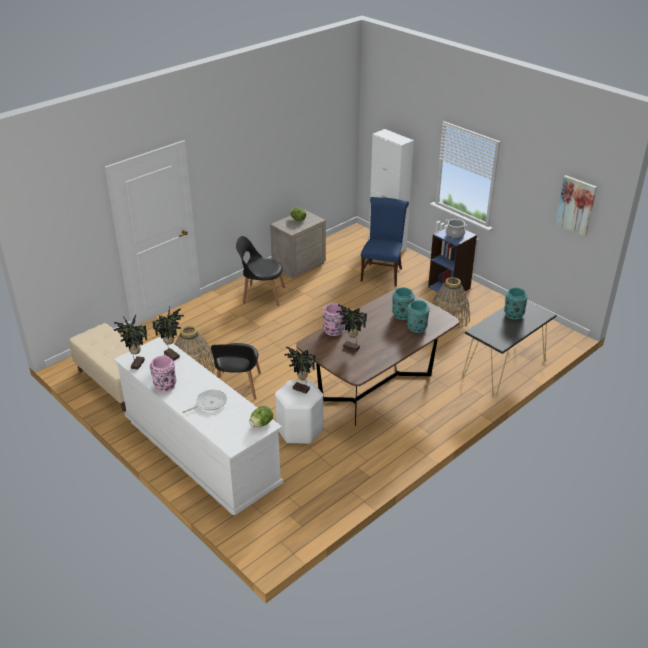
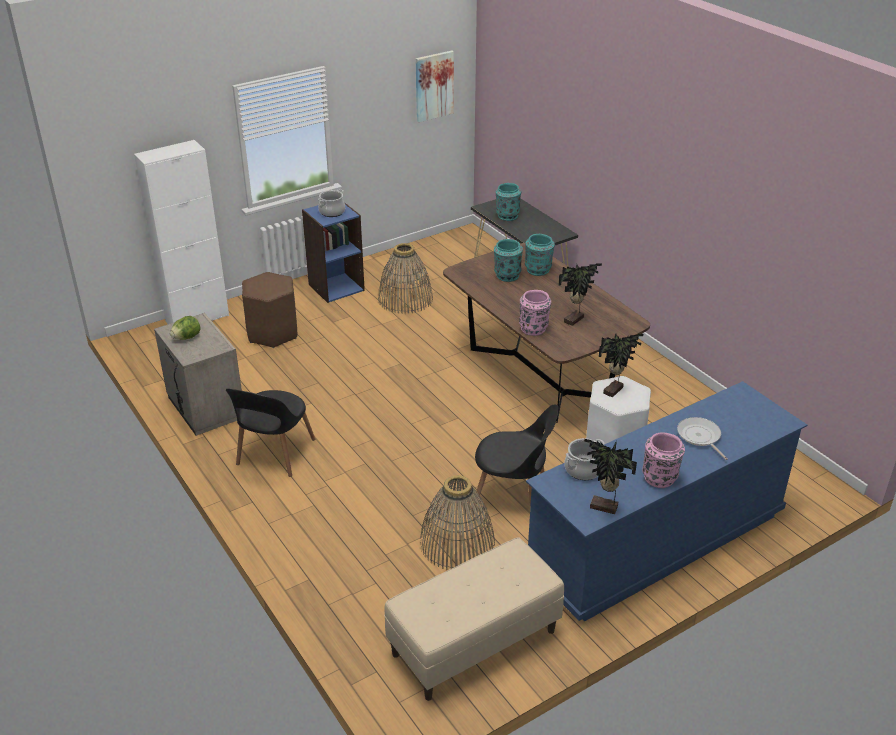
camera: 80 degrees left, 0 degrees up
(172, 355) = (583, 469): potted plant -> cooking pot
(201, 452) = (656, 541): white dresser -> blue dresser
(261, 424) = (740, 396): lettuce -> none
(382, 273) = (272, 333): blue chair -> brown stool

